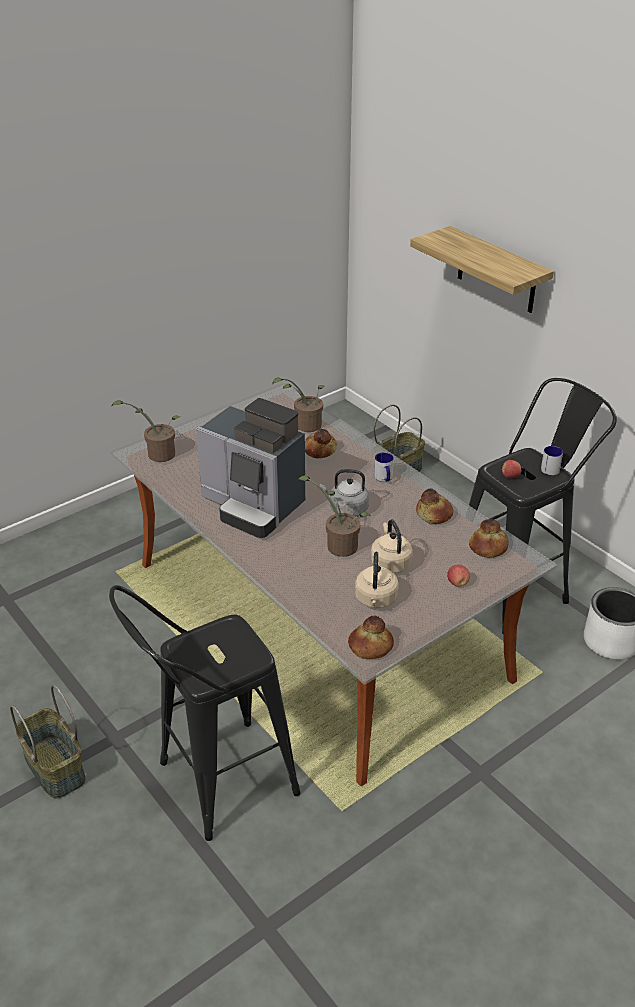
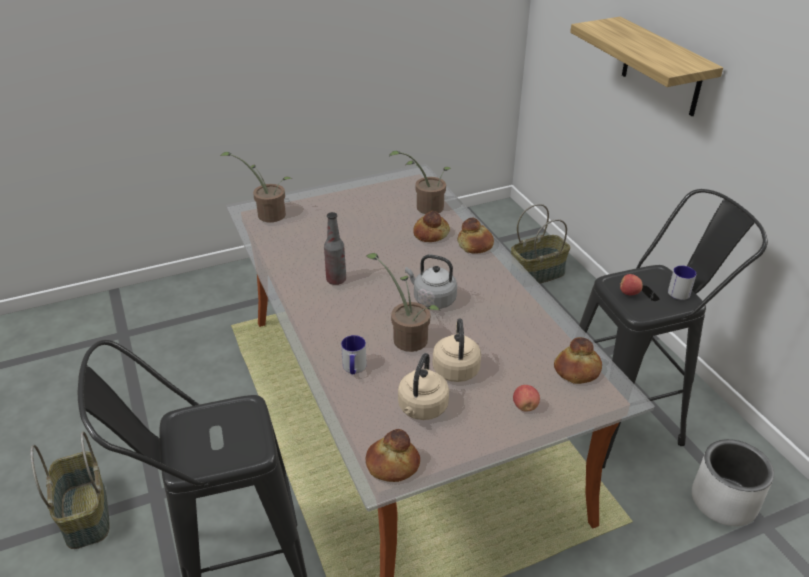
camera: 15 degrees right, 0 degrees up
(253, 506) = (336, 280): coffee machine -> bottle
(384, 478) = (487, 273): mug -> mug (354, 368)
(434, 514) = (527, 321): bread -> bread (475, 244)

